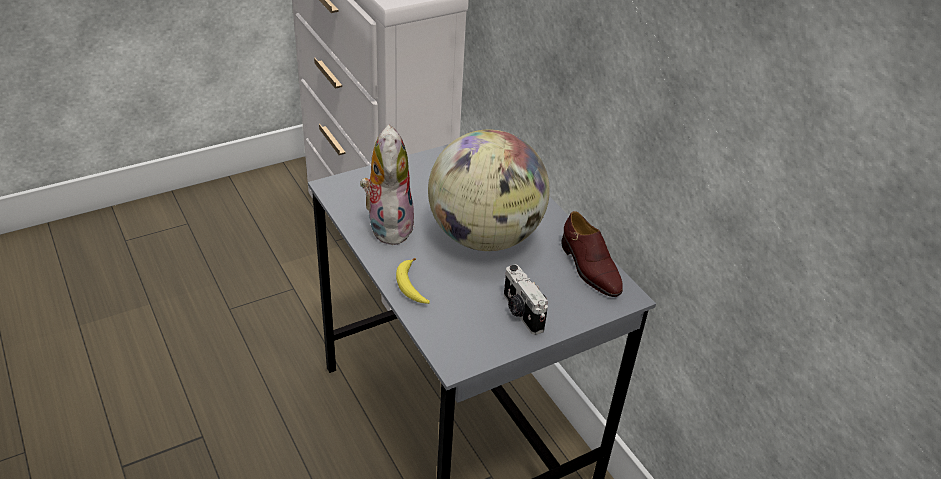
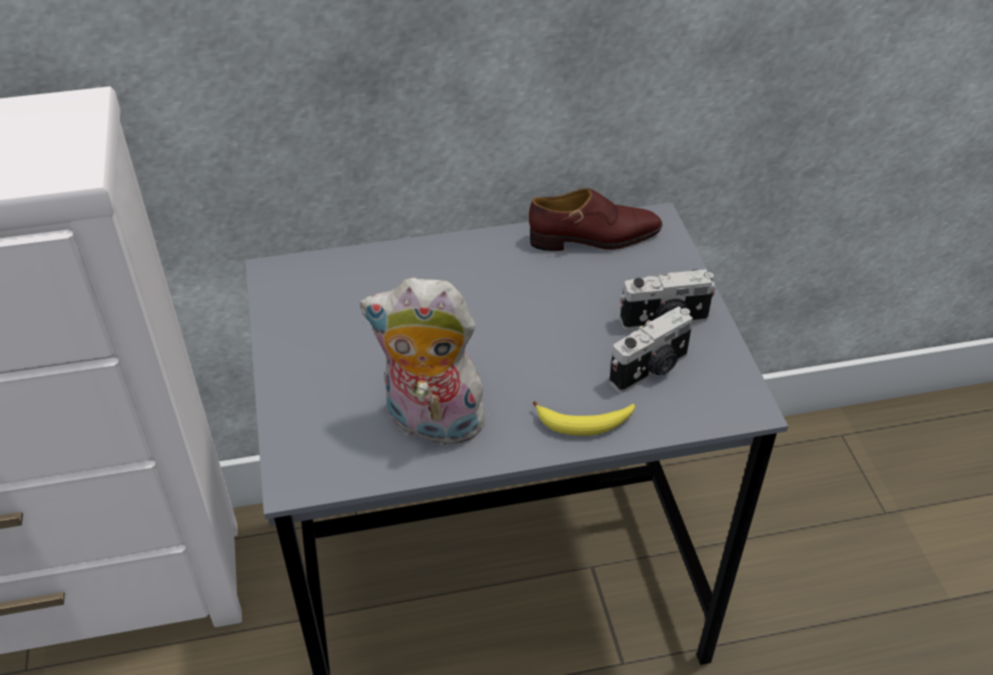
camera: 70 degrees left, 5 degrees up
(470, 311) = (651, 370): none -> camera
(485, 237) = (499, 320): globe -> none

